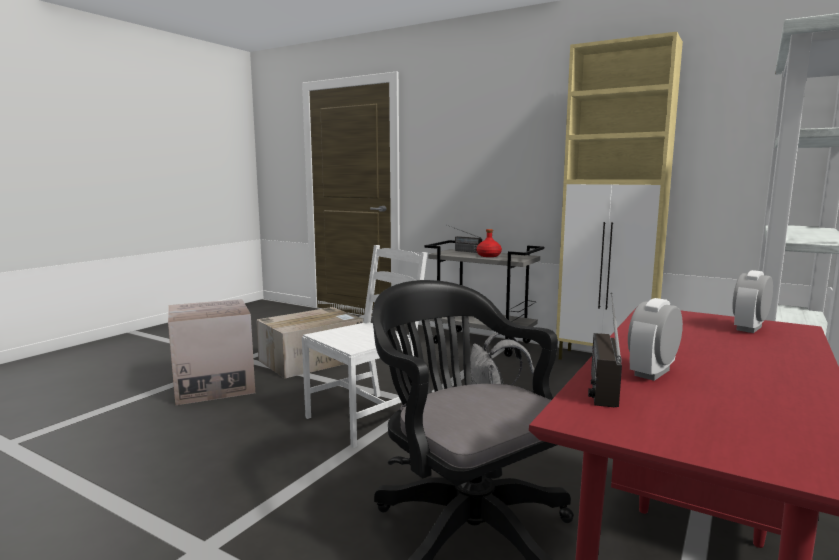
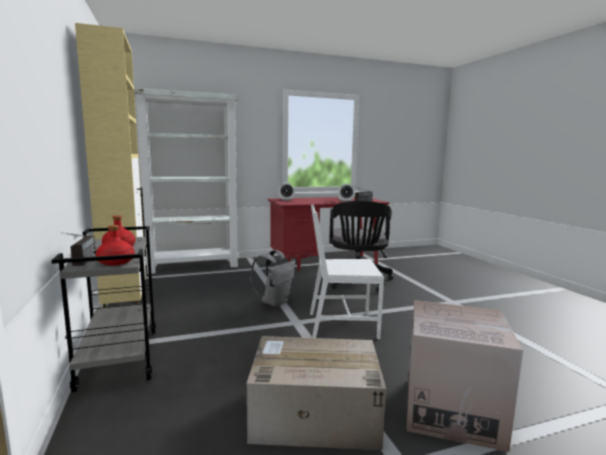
camera: 140 degrees left, 0 degrees up
(448, 253) = (116, 262): none -> red bottle

